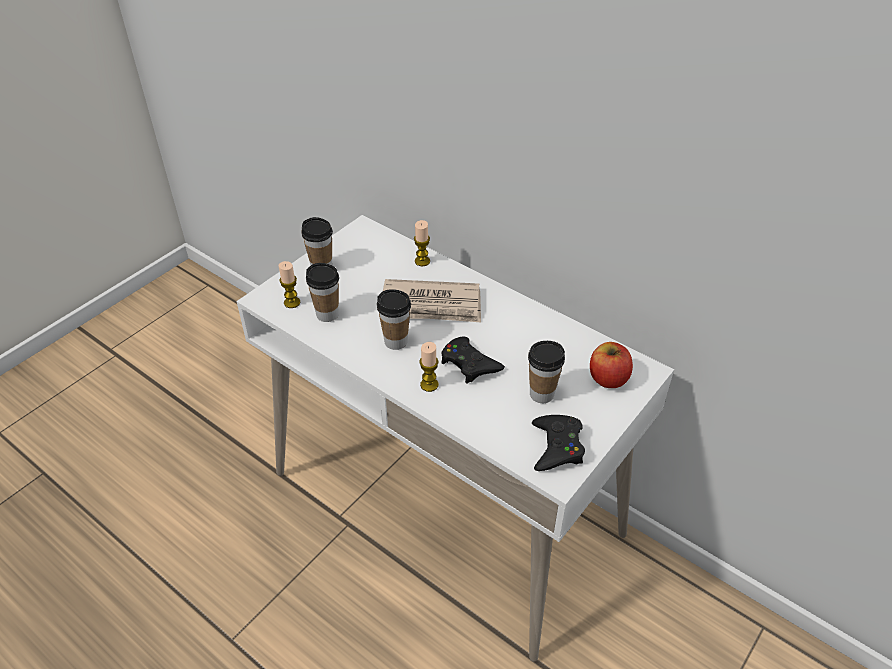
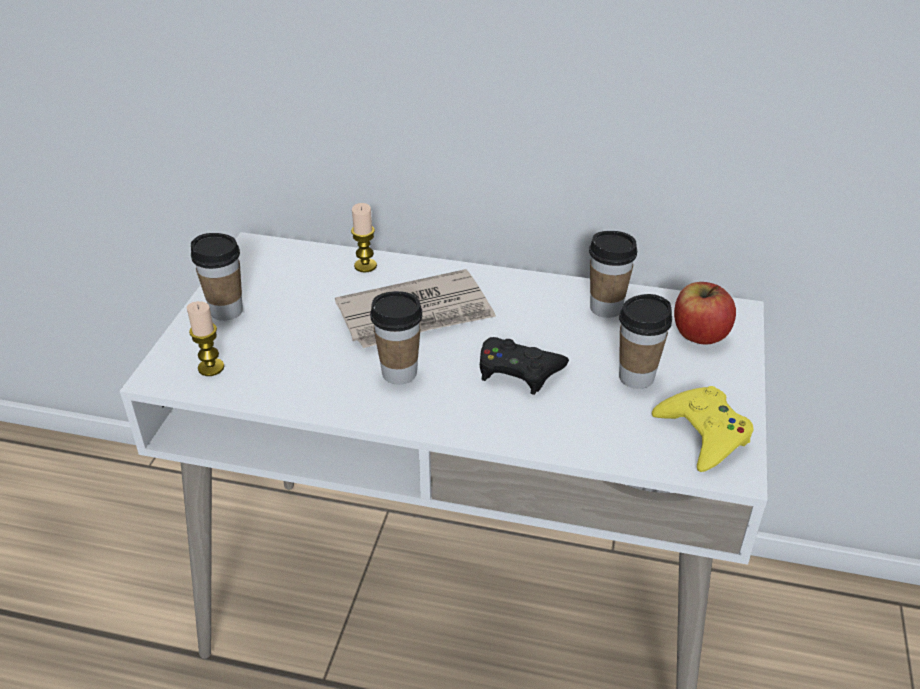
camera: 25 degrees left, 5 degrees down
(327, 314) = (275, 367): cup -> cup (606, 308)
(429, 385) = (484, 413): candle -> none
(557, 447) = (703, 434): black game controller -> yellow game controller

